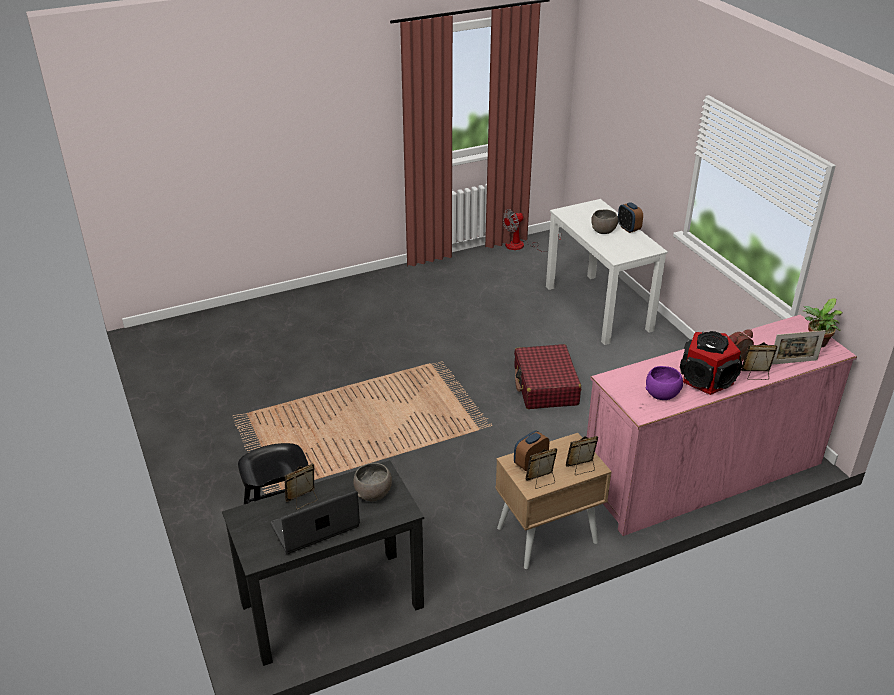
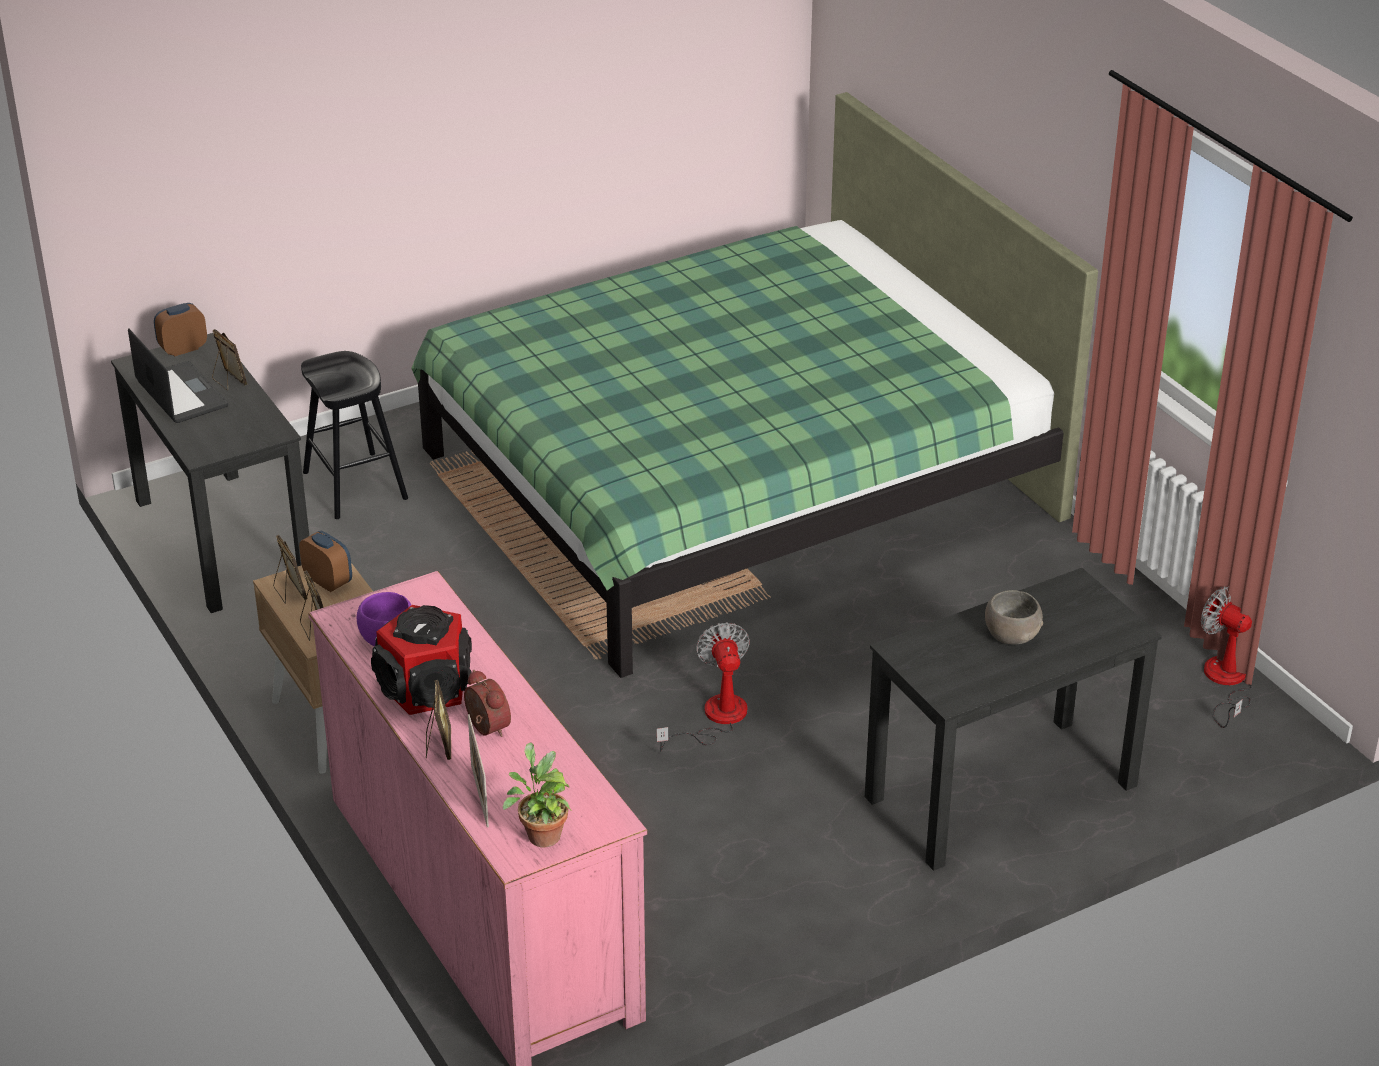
camera: 85 degrees right, 0 degrees up
(329, 366) = (735, 483): none -> green bed
(373, 493) = (236, 429): grey bowl -> none
(545, 386) = (714, 718): red suitcase -> fan
(598, 308) = (1000, 792): white desk -> black desk
(628, 228) = (1029, 669): alarm clock -> alarm clock (183, 349)

